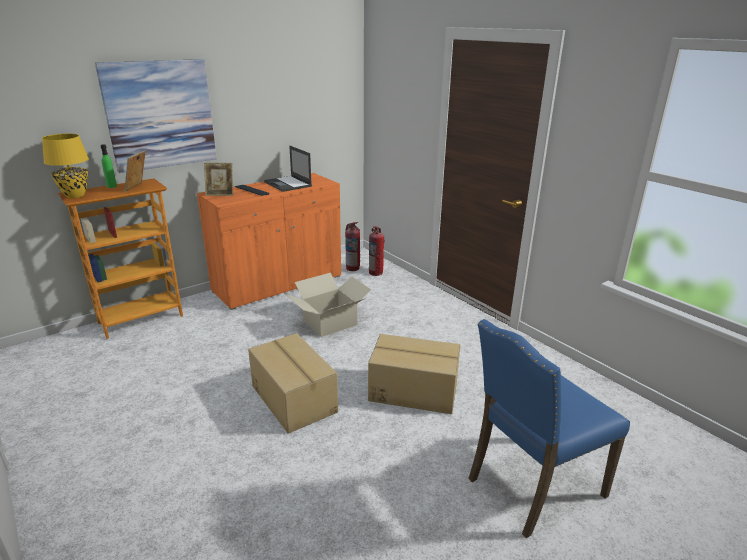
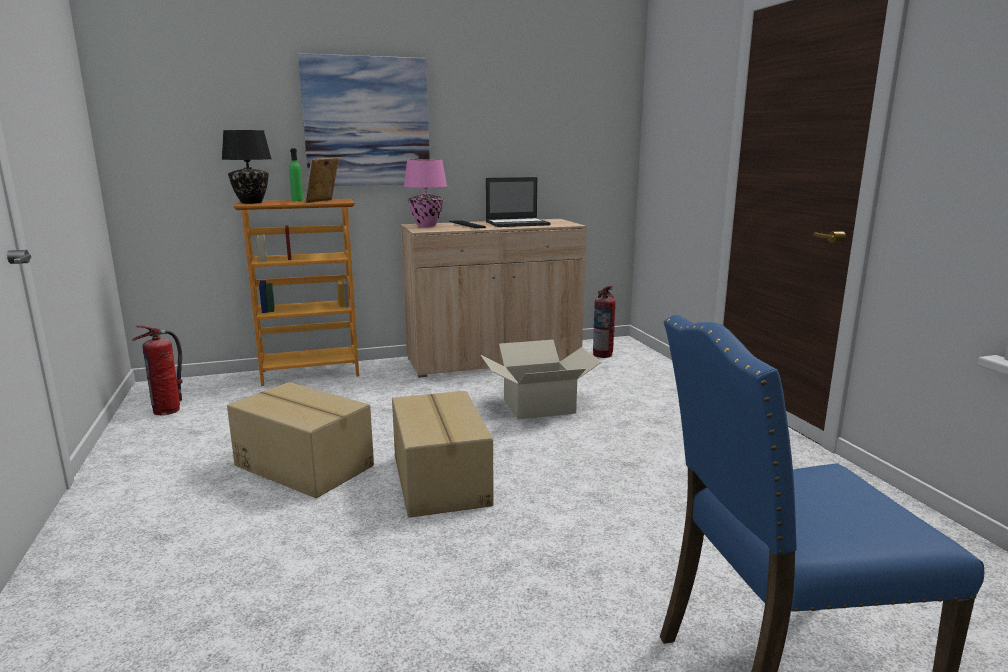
camera: 20 degrees right, 10 degrees down
(75, 195) = (252, 202): yellow table lamp -> black table lamp
(220, 194) = (427, 225): picture frame -> pink table lamp
(278, 284) = (493, 360): orange cabinet -> beige cabinet
(288, 184) = (518, 223): laptop -> laptop turned 90 degrees counterclockwise
(376, 272) = (633, 362): fire extinguisher -> fire extinguisher (167, 410)
(413, 390) = (622, 500): cardboard box -> cardboard box (305, 465)

